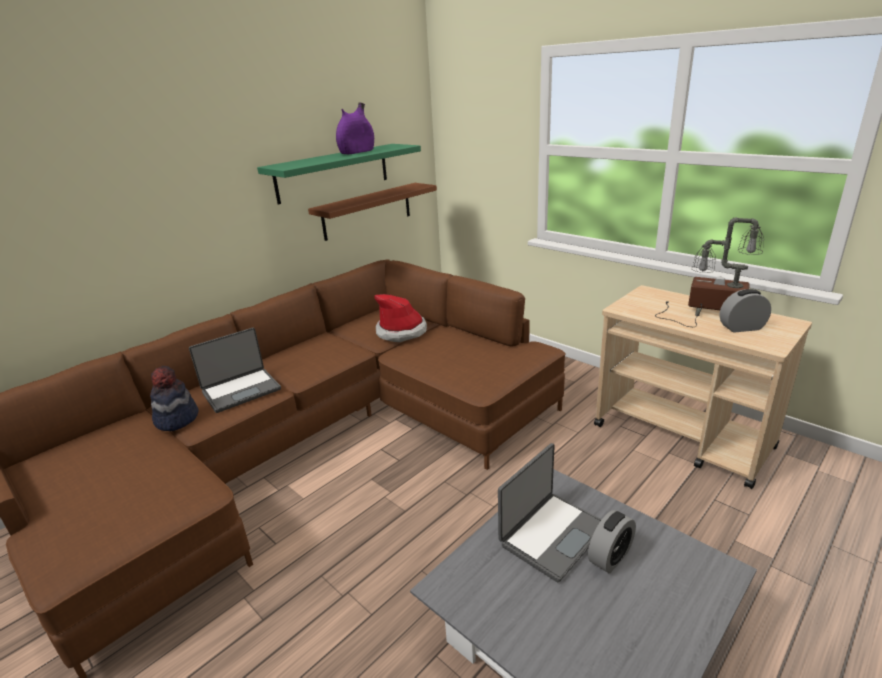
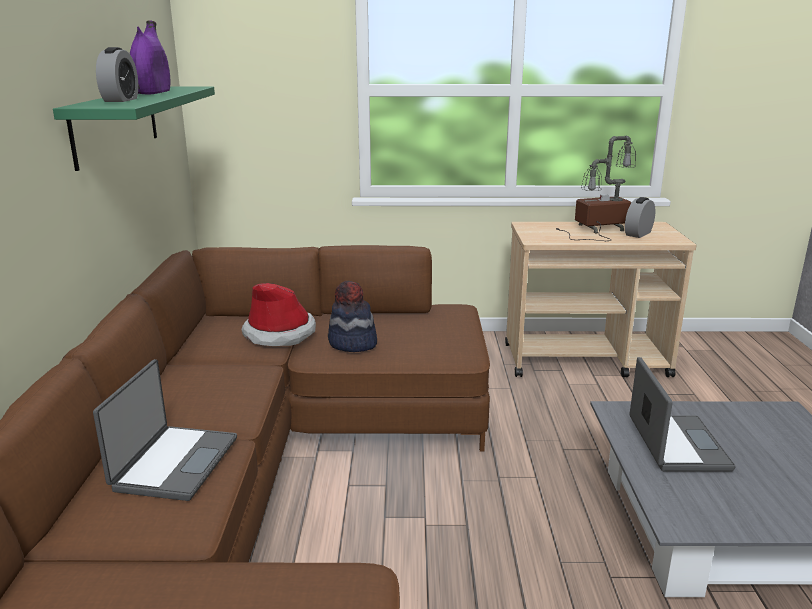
camera: 45 degrees left, 5 degrees down
(176, 419) = (131, 537): hat -> hat (352, 343)
(367, 211) = (146, 183): brown shelf -> none
(610, 557) = (729, 437): alarm clock -> alarm clock (121, 100)

